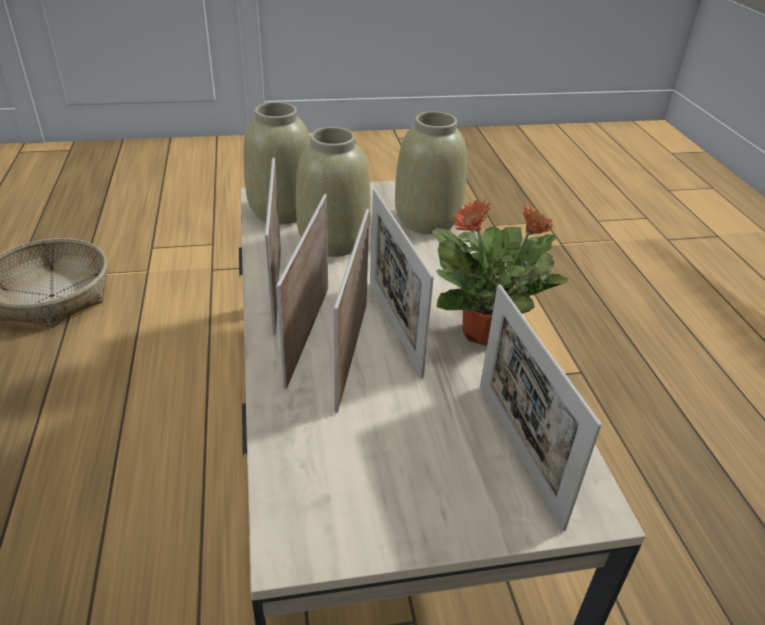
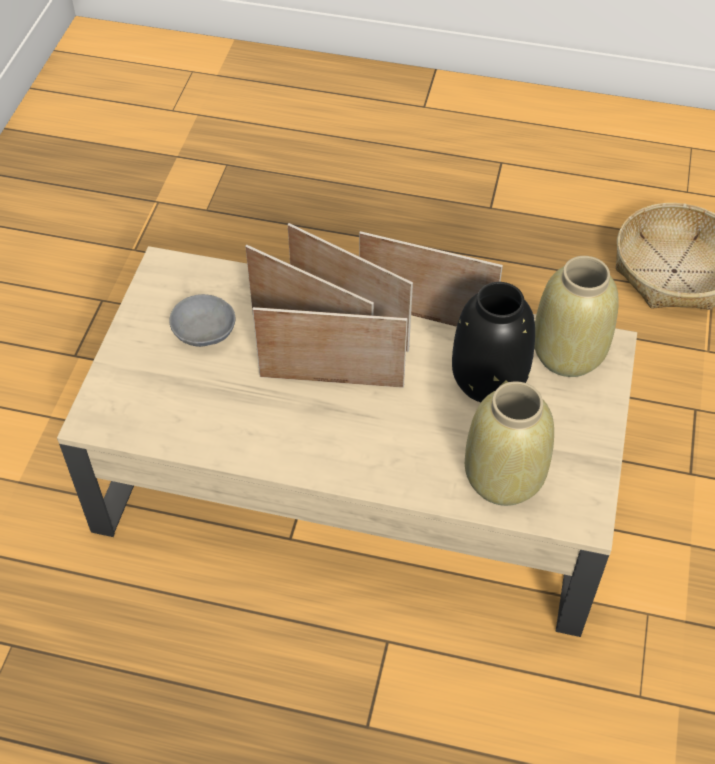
camera: 115 degrees right, 15 degrees up
(332, 242) = (488, 379): beige vase -> black vase
(385, 448) = (206, 330): none -> grey bowl
(486, 333) = (289, 443): potted plant -> none
(518, 451) = (159, 402): picture frame -> none

